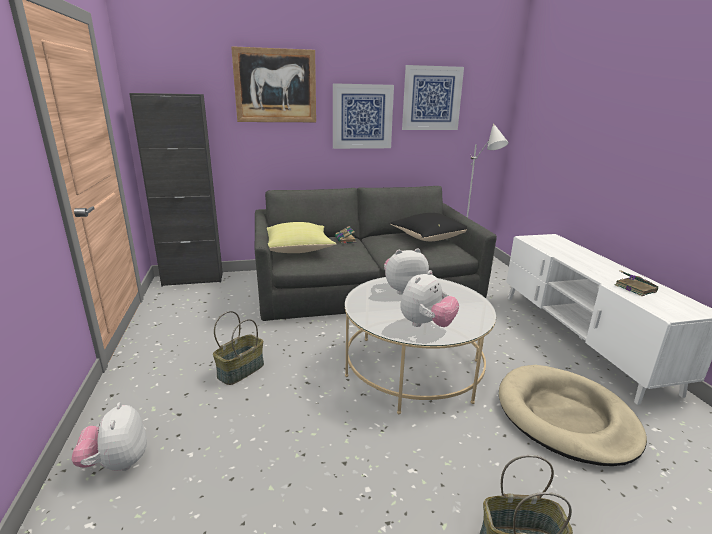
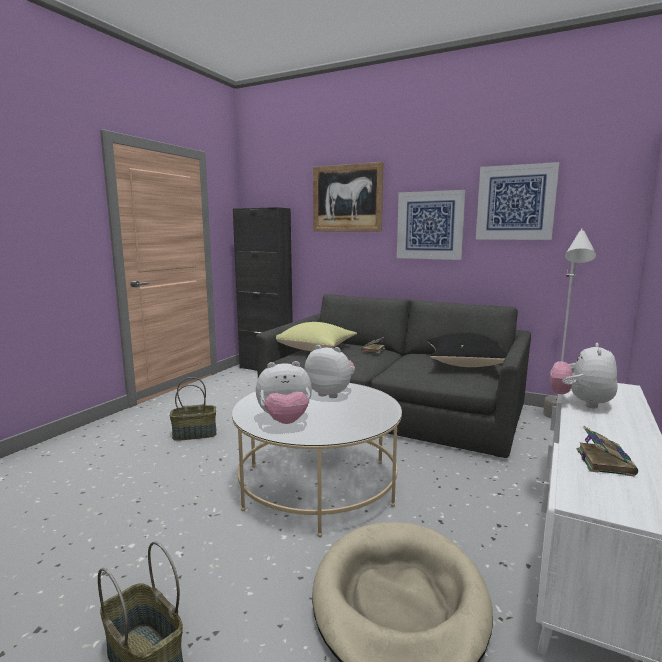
camera: 40 degrees right, 10 degrees down
(117, 463) = (57, 456): plush toy -> plush toy (581, 403)

